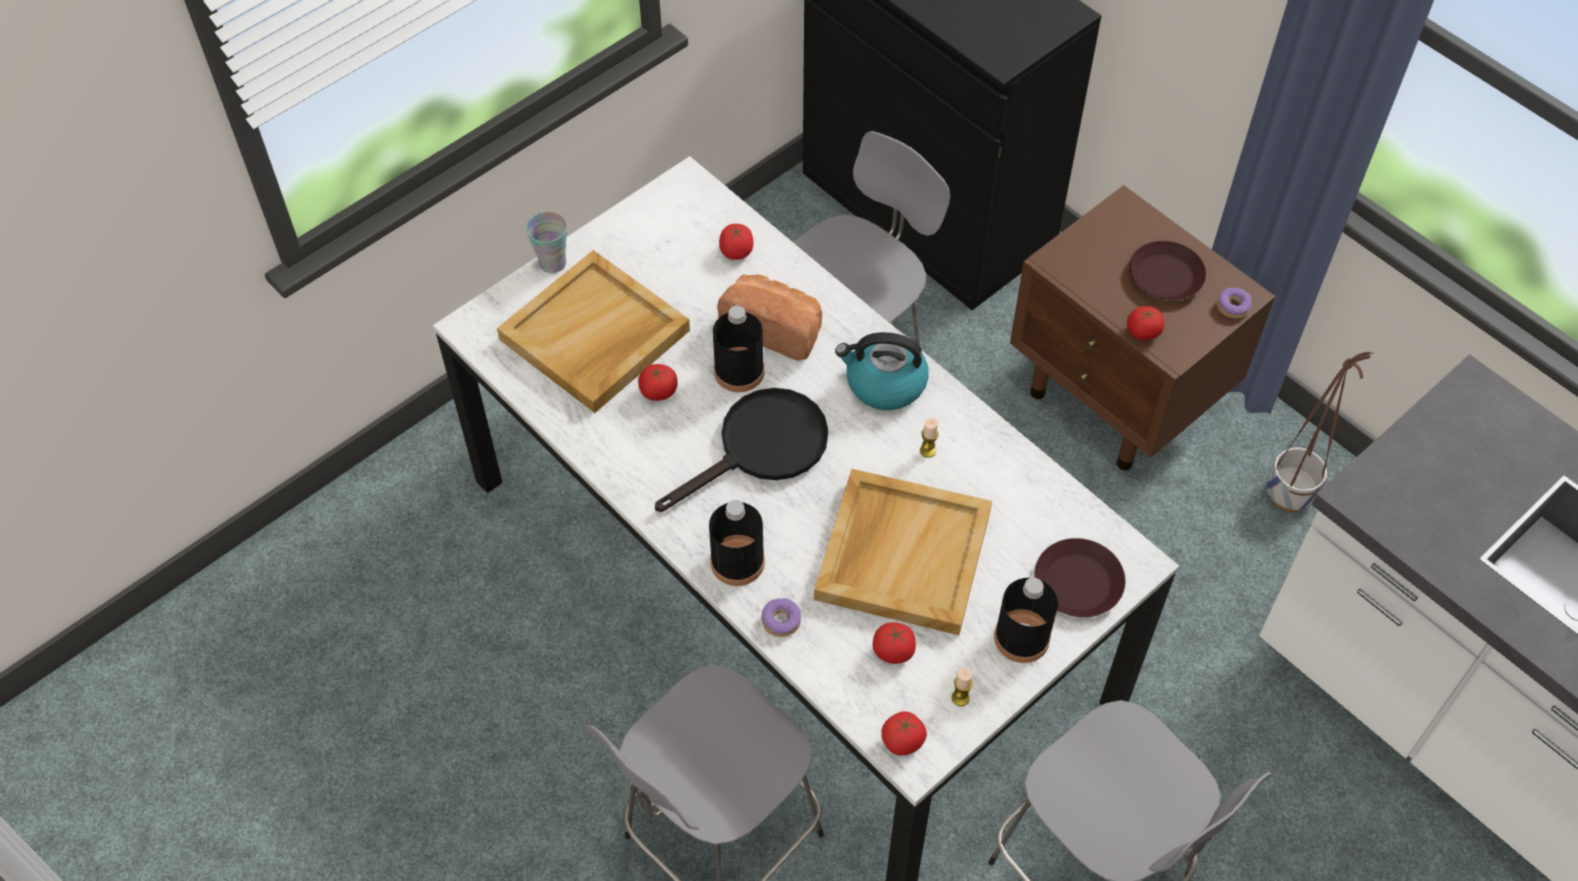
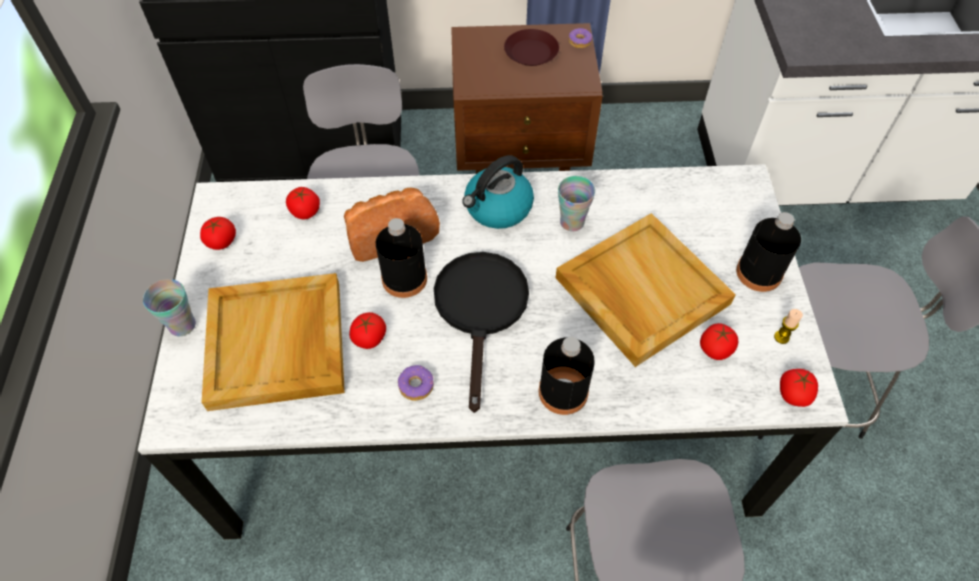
camera: 50 degrees left, 0 degrees up
(781, 621) = (636, 399): donut -> donut (416, 385)
(927, 450) = (572, 222): candle -> cup
(1077, 582) = (739, 218): brown plate -> none
(1143, 332) = (558, 86): tomato -> tomato (222, 241)
(1290, 494) = (643, 140): planter -> none

